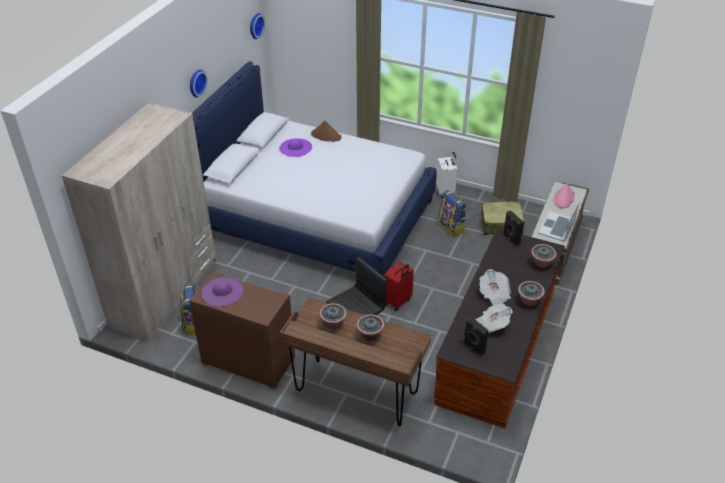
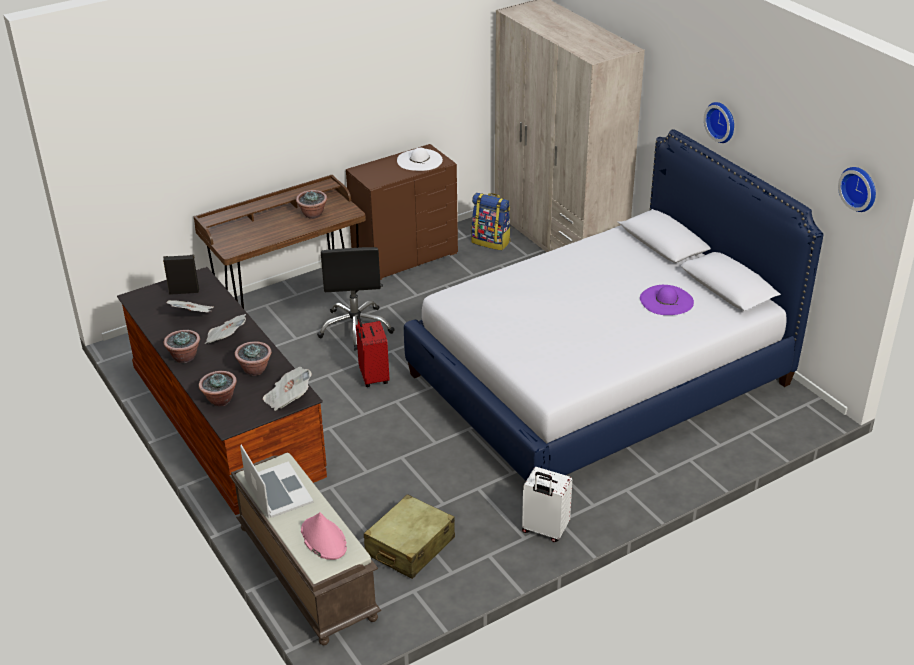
camera: 125 degrees right, 5 degrees down
(222, 292) = (419, 160): purple hat -> white hat
(326, 136) = (676, 335): brown hat -> none
(370, 336) = (272, 227): potted plant -> potted plant (255, 369)
(452, 227) = (455, 491): backpack -> none
(510, 239) = (288, 399): black speaker -> newspaper

